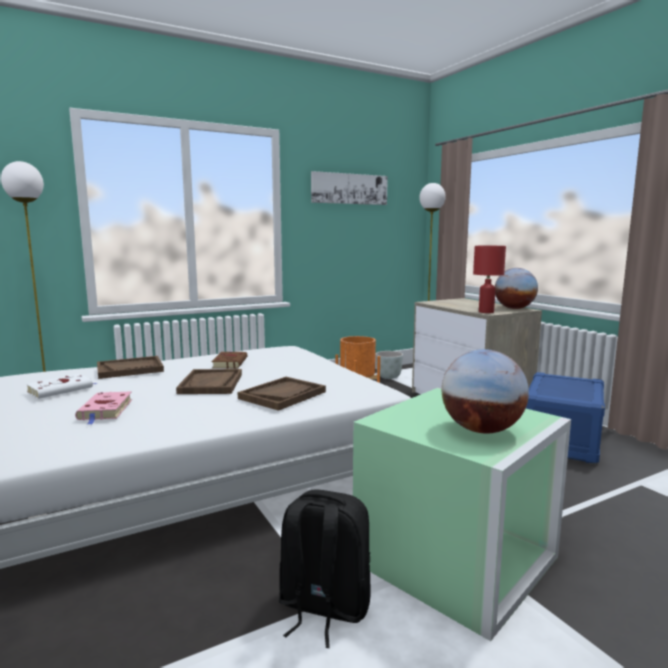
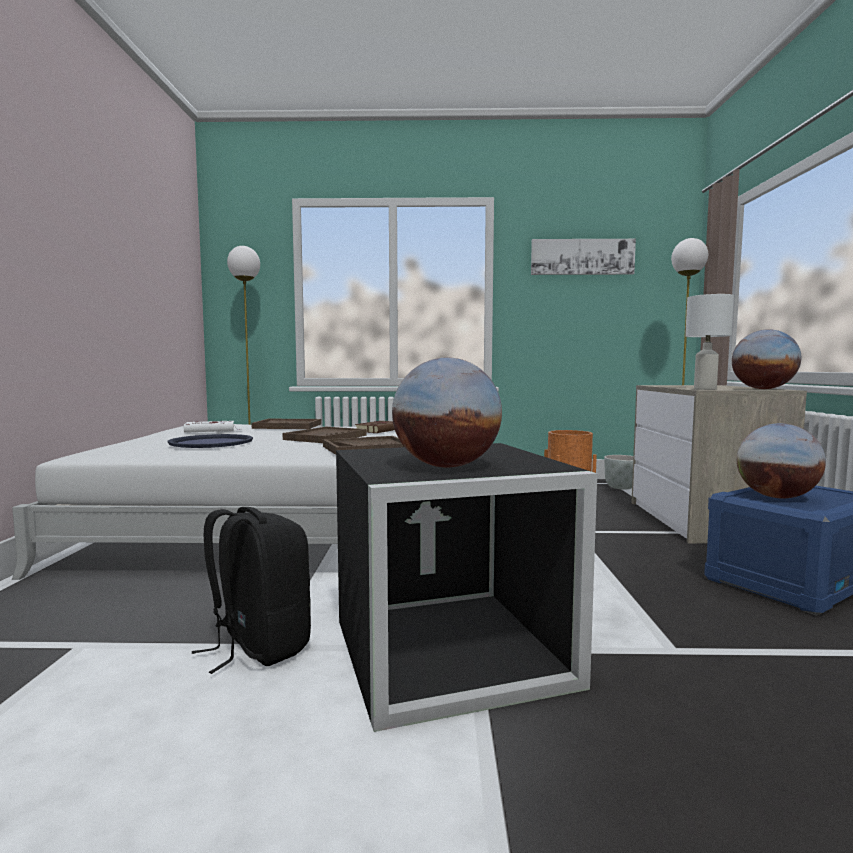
camera: 30 degrees right, 5 degrees down
(105, 410) = (211, 442): pink book -> blue tray
(456, 561) = (447, 653): green storage box -> black storage box
(486, 312) = (705, 389): red table lamp -> white table lamp
(557, 390) = (777, 497): none -> globe

